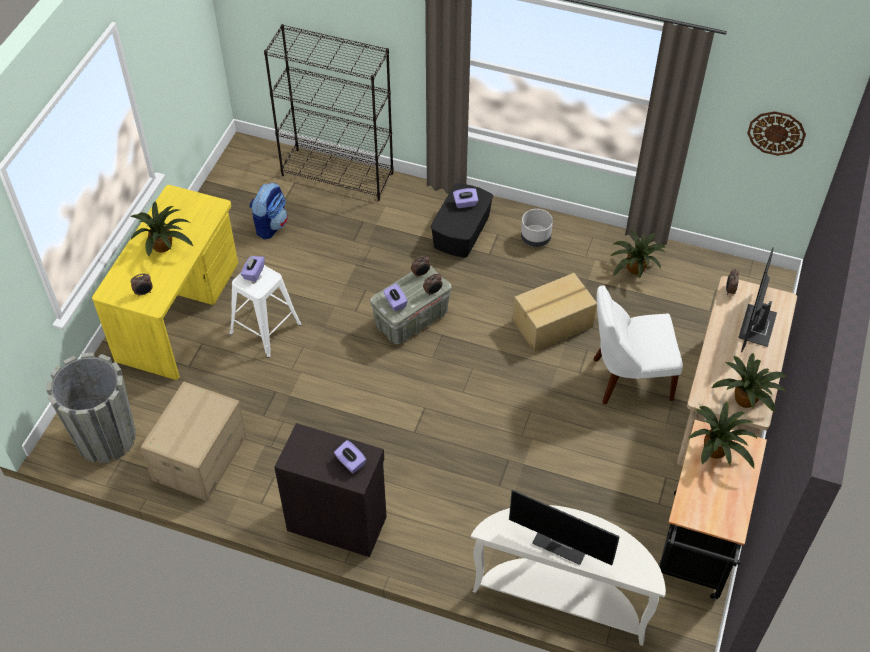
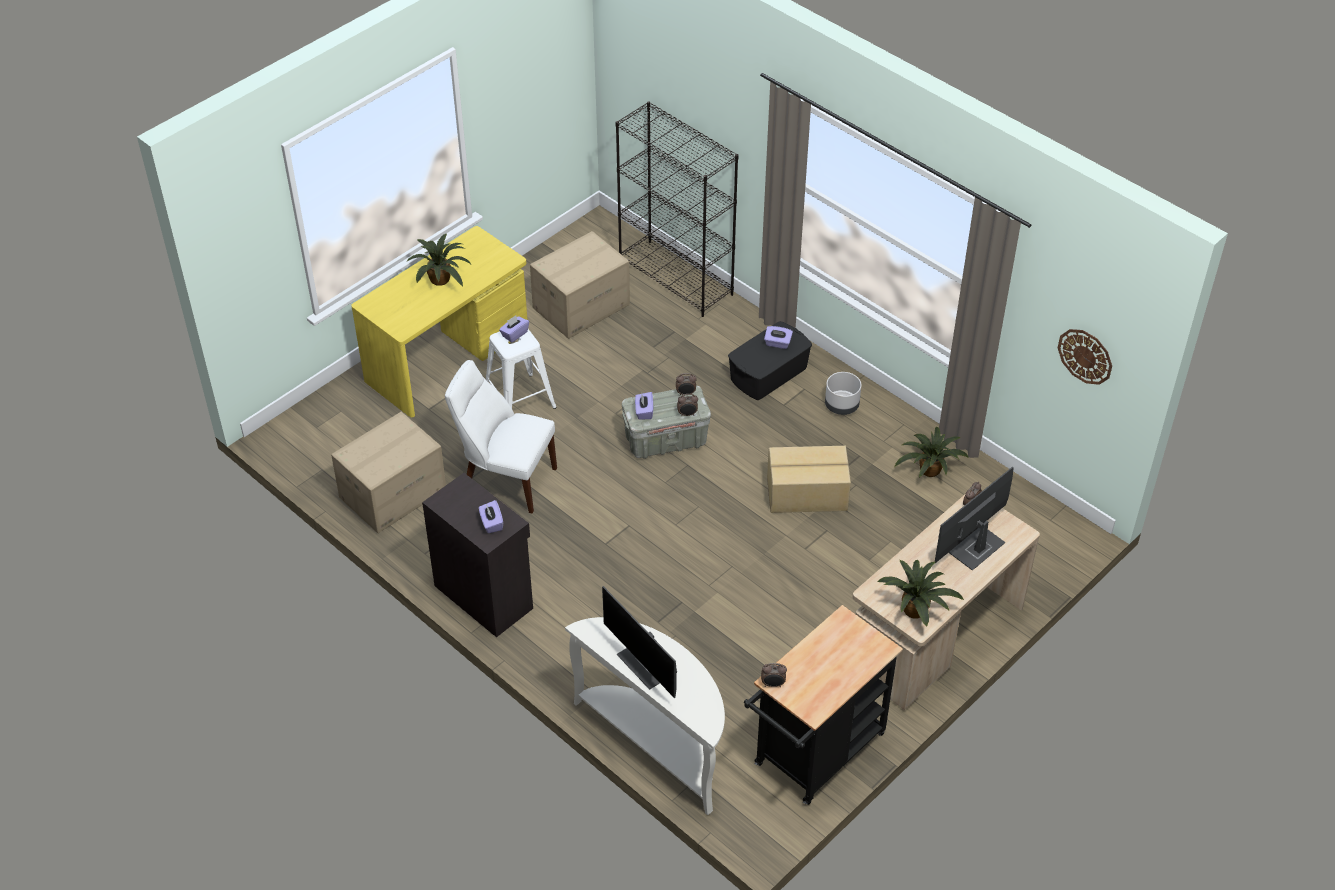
camera: 25 degrees right, 5 degrees down
(106, 437) = (319, 445): grey planter -> none
(144, 293) = (399, 316): alarm clock -> alarm clock (773, 684)
(271, 225) = (581, 306): backpack -> cardboard box
(628, 378) = (852, 572): white chair -> white chair (505, 479)
(717, 450) = (845, 639): potted plant -> none

